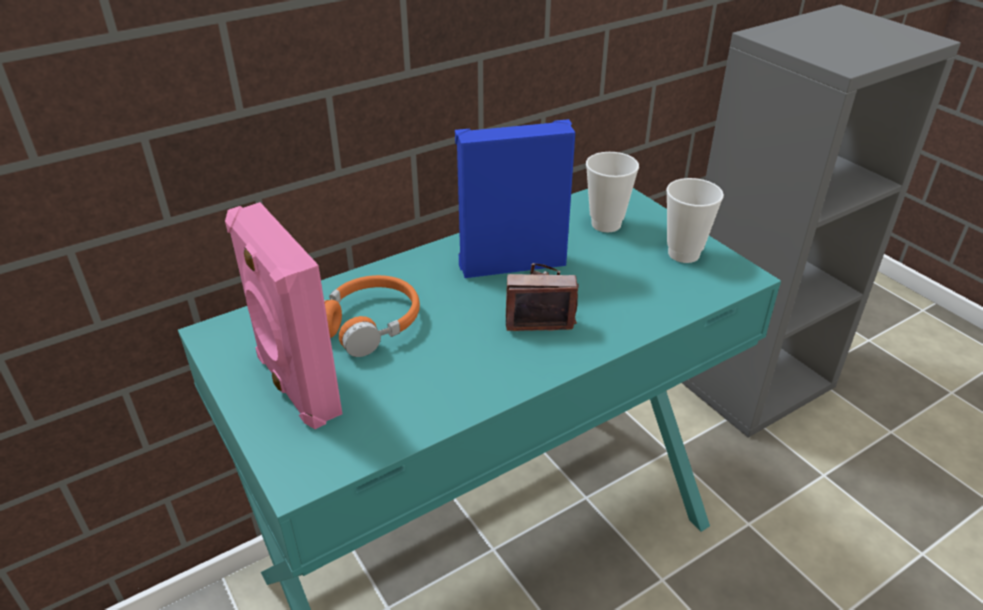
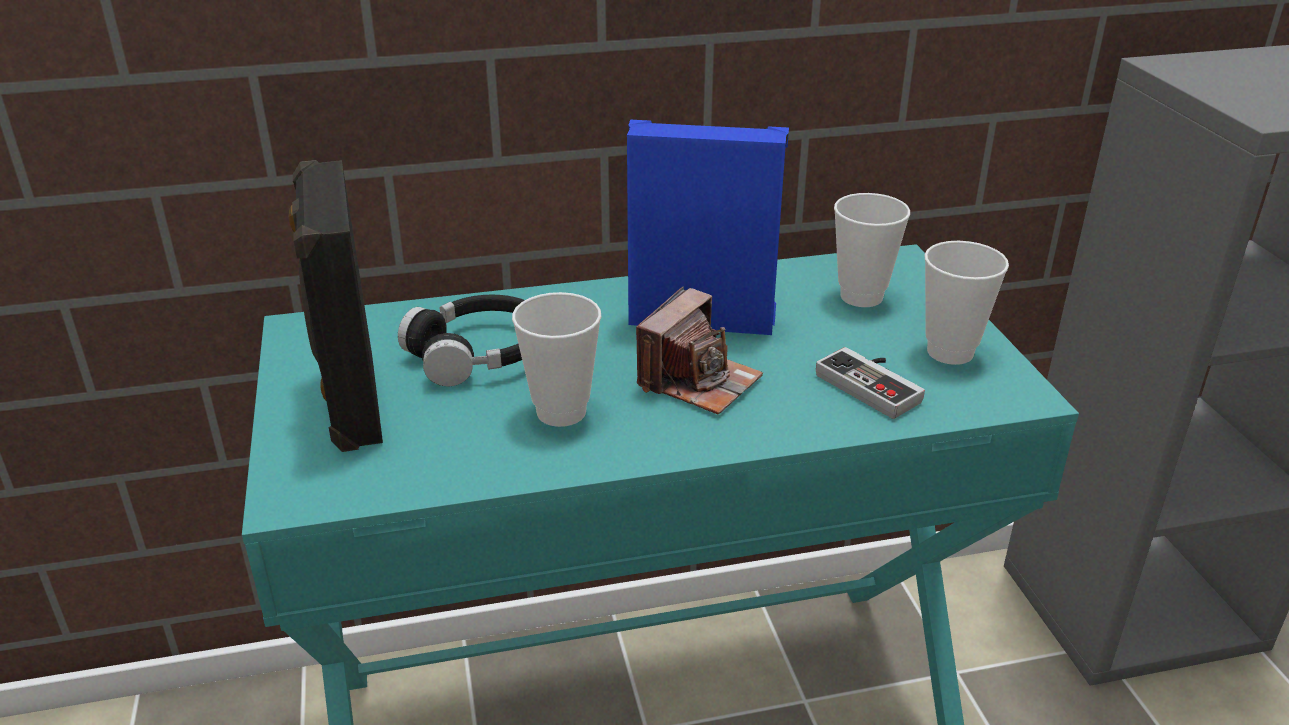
camera: 20 degrees right, 5 degrees down
(296, 386) = (351, 402): pink speaker -> black speaker
(369, 324) = (479, 354): orange headphones -> black headphones
(458, 357) = (561, 412): none -> cup
(537, 311) = (698, 381): camera -> camera turned 105 degrees clockwise
(652, 288) = (875, 384): none -> game controller

